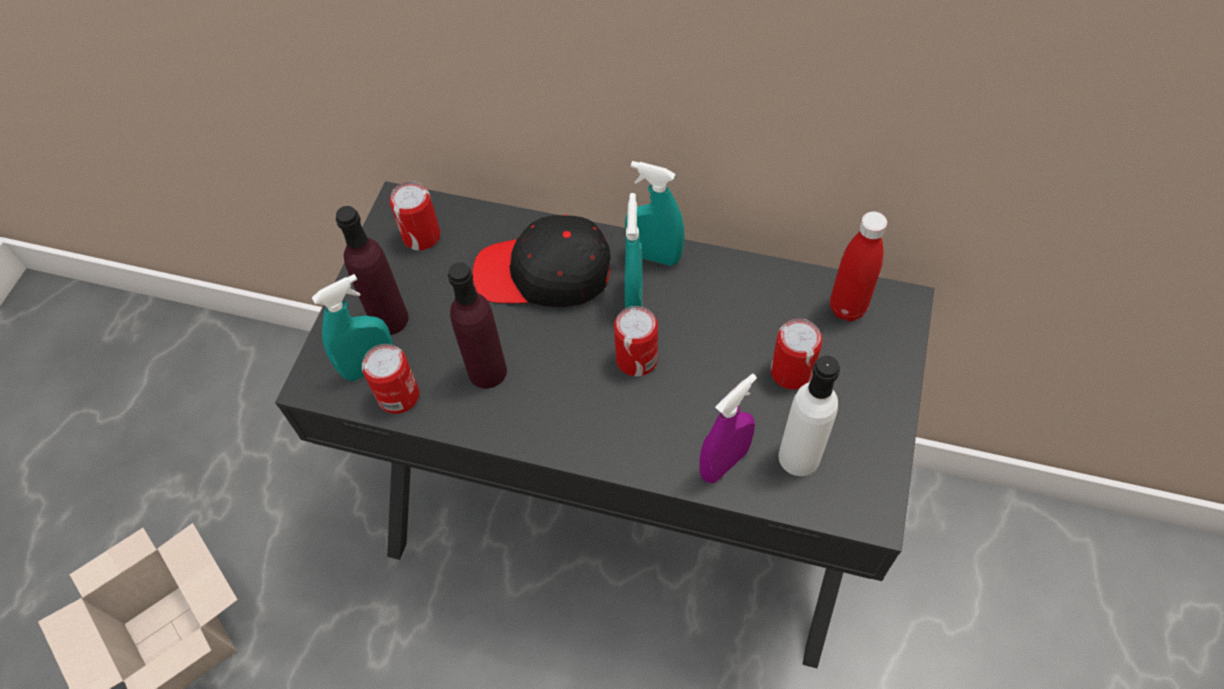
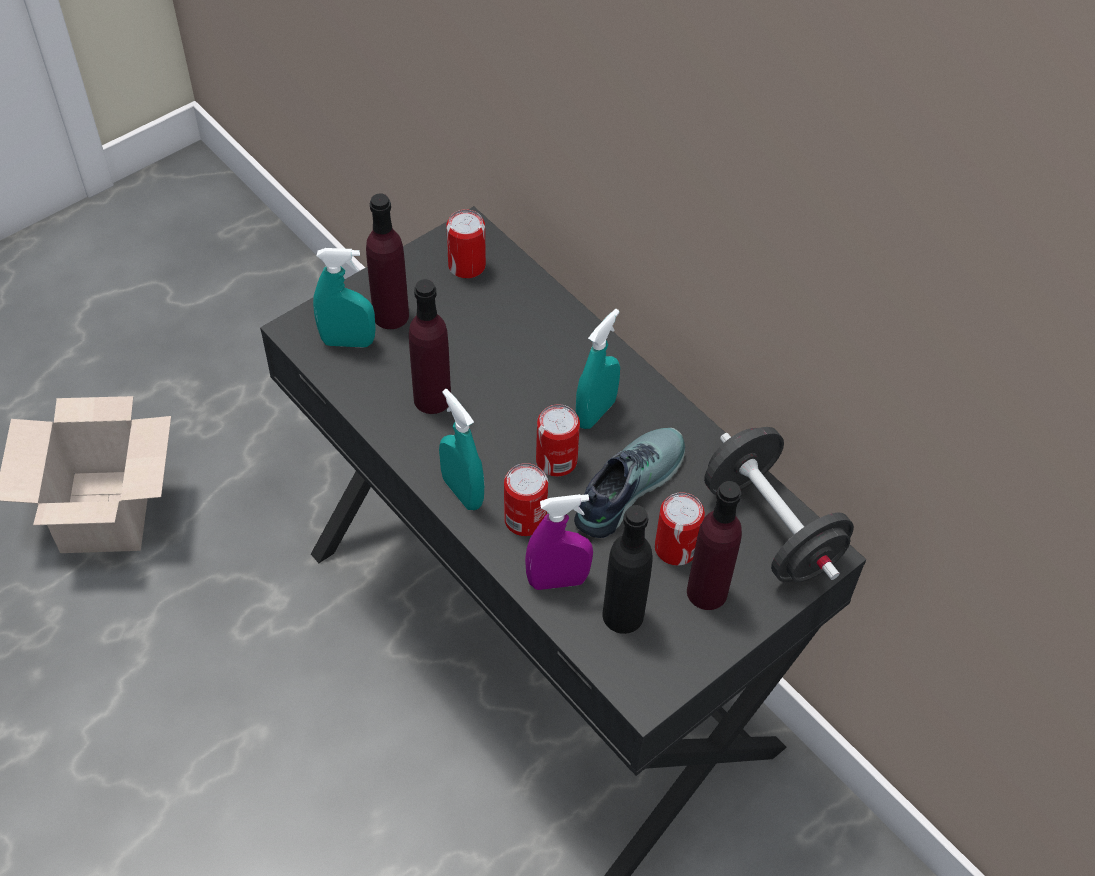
camera: 30 degrees right, 5 degrees down
(398, 396) = (351, 377): can -> can (525, 519)
(544, 273) = (539, 351): black cap -> none
(654, 256) = (641, 389): turquoise spray bottle -> turquoise spray bottle (462, 492)
(709, 344) = (625, 485): none -> shoe
(799, 457) = (623, 615): white bottle -> black bottle
(845, 392) = (707, 592): none -> purple bottle
(847, 308) = (771, 528): red bottle -> black dumbbell

